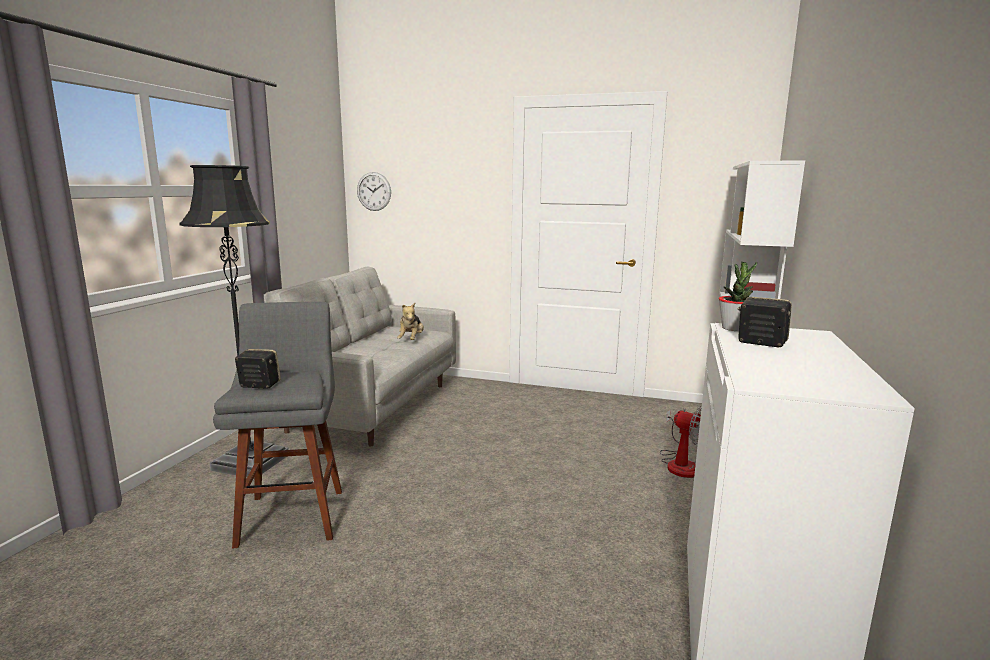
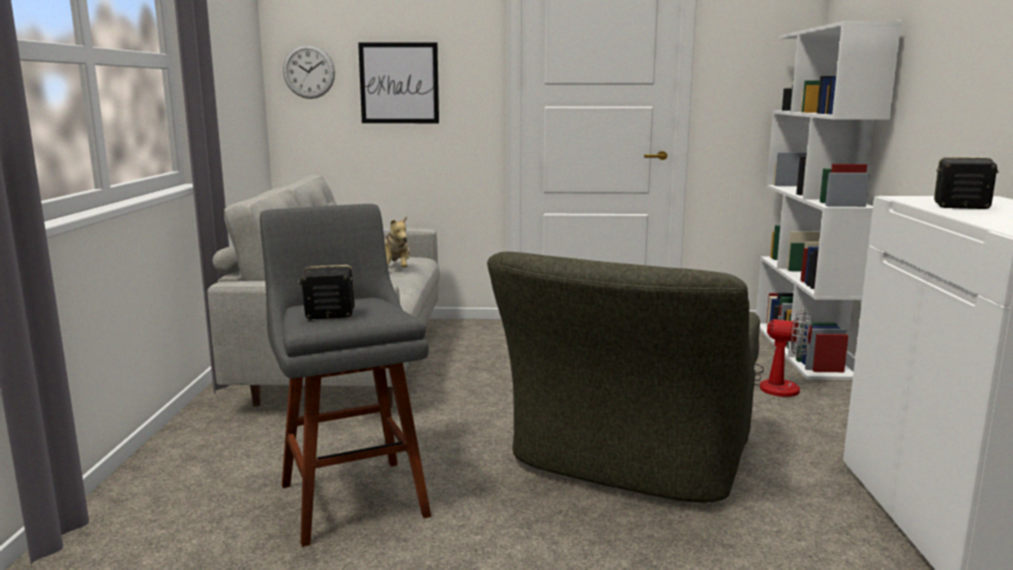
camera: 15 degrees left, 0 degrees up
(251, 462) = (237, 446): black floor lamp -> none
(434, 201) = (399, 83): none -> picture
(509, 516) = (627, 461): none -> green armchair
(734, 328) = (909, 198): potted plant -> none

